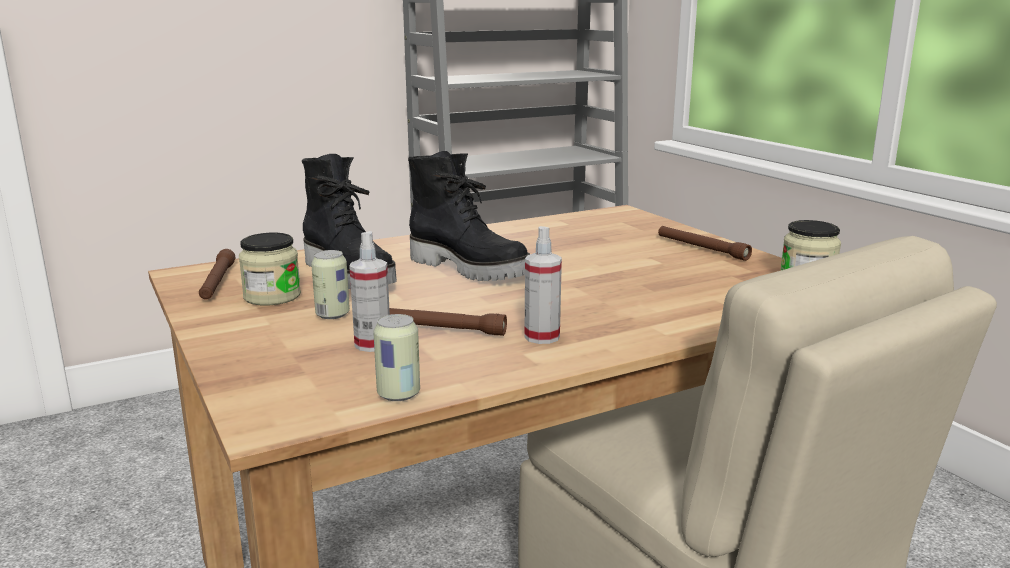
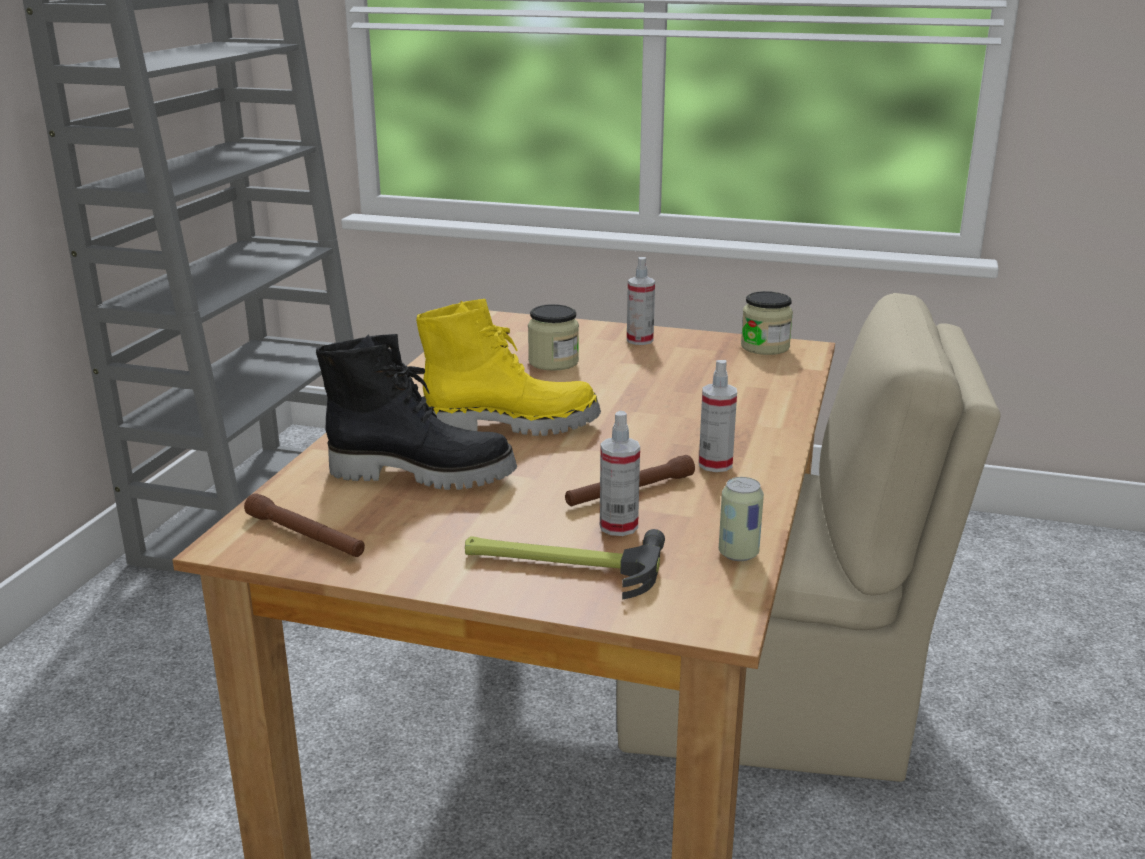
camera: 45 degrees left, 5 degrees up
(272, 296) = (408, 525): jar -> jar (553, 362)
(284, 348) = (560, 563): none -> hammer
(332, 314) = (515, 517): can -> none
(471, 269) = (512, 425): black boot -> yellow boot
(701, 249) = (639, 340): brown flashlight -> spray bottle

